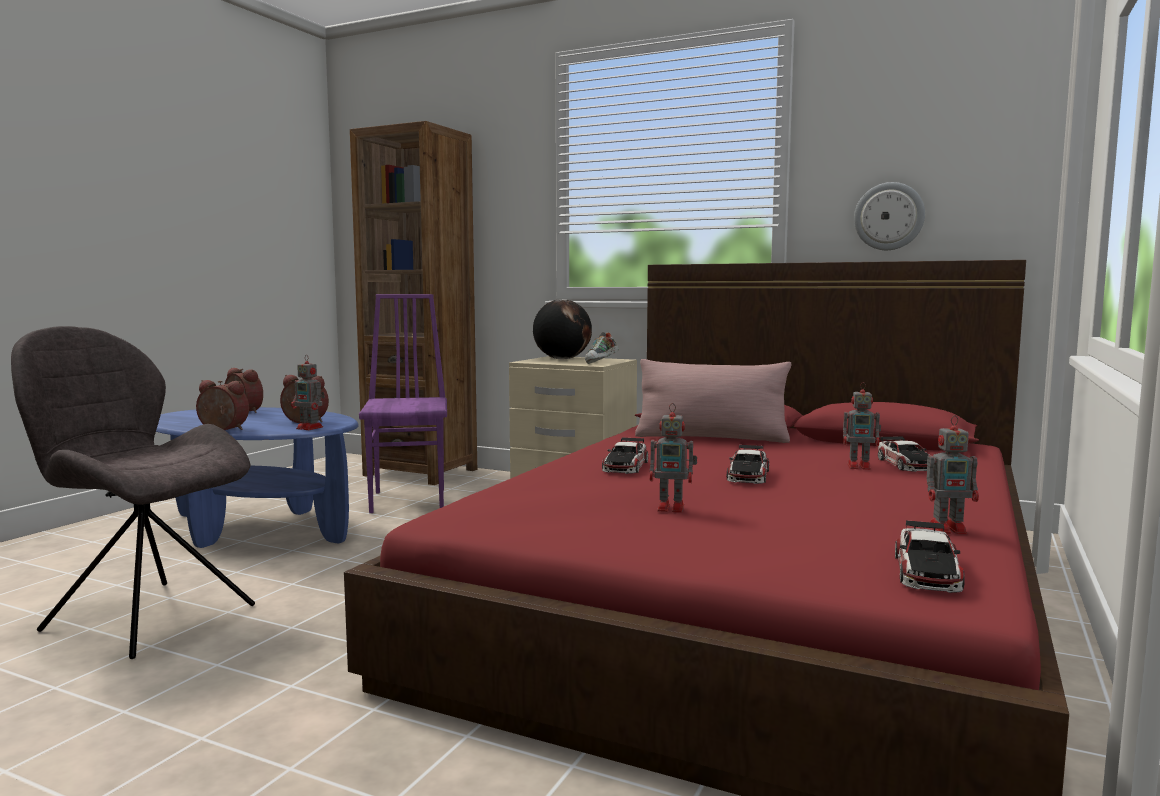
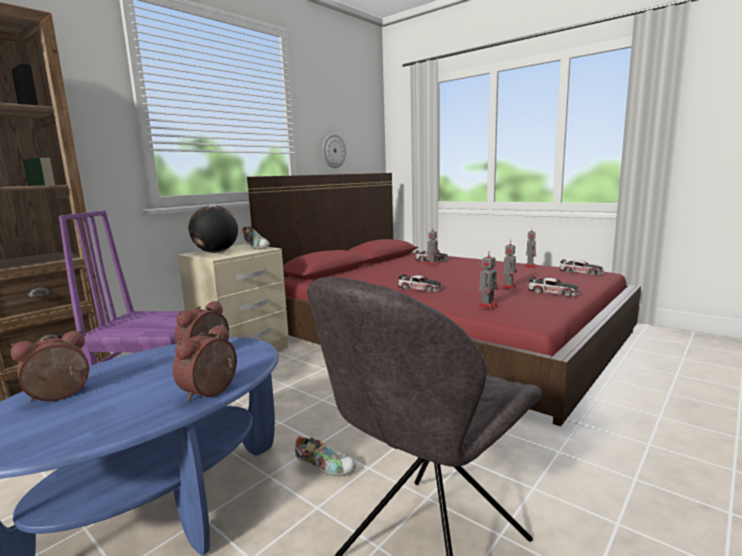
camera: 75 degrees left, 5 degrees up
(296, 567) = (325, 468): none -> shoe
(310, 428) = (252, 351): toy robot -> toy robot (487, 306)
(711, 438) = (353, 274): pink pillow -> none
(748, 475) = (449, 275): toy car -> toy car (553, 292)

